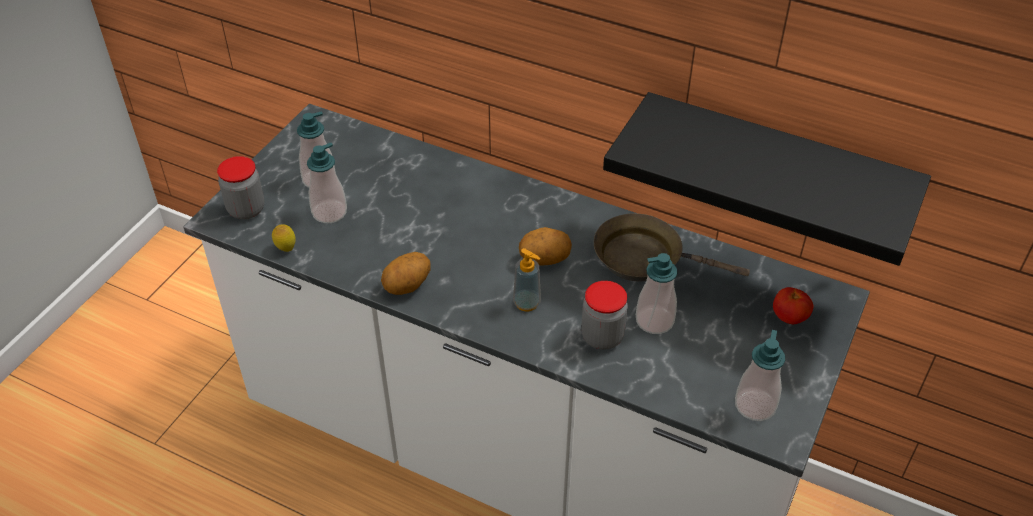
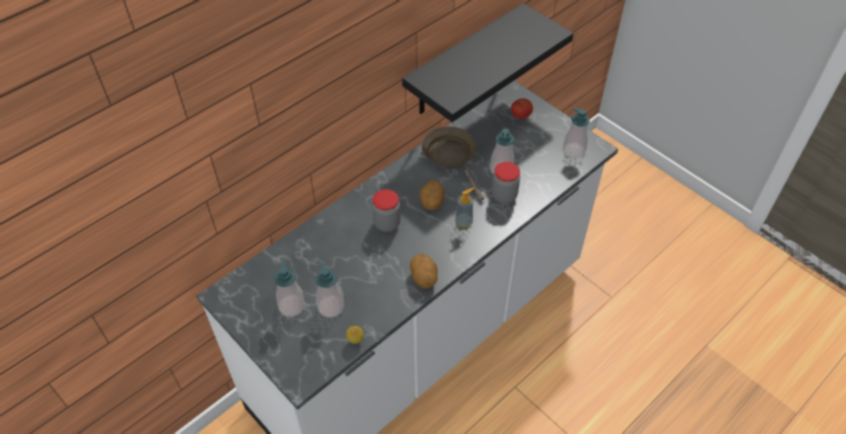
camera: 70 degrees left, 5 degrees up
(246, 209) = (300, 359): jar -> jar (387, 223)
(645, 258) = (451, 157): brown frying pan -> brown frying pan turned 120 degrees clockwise

